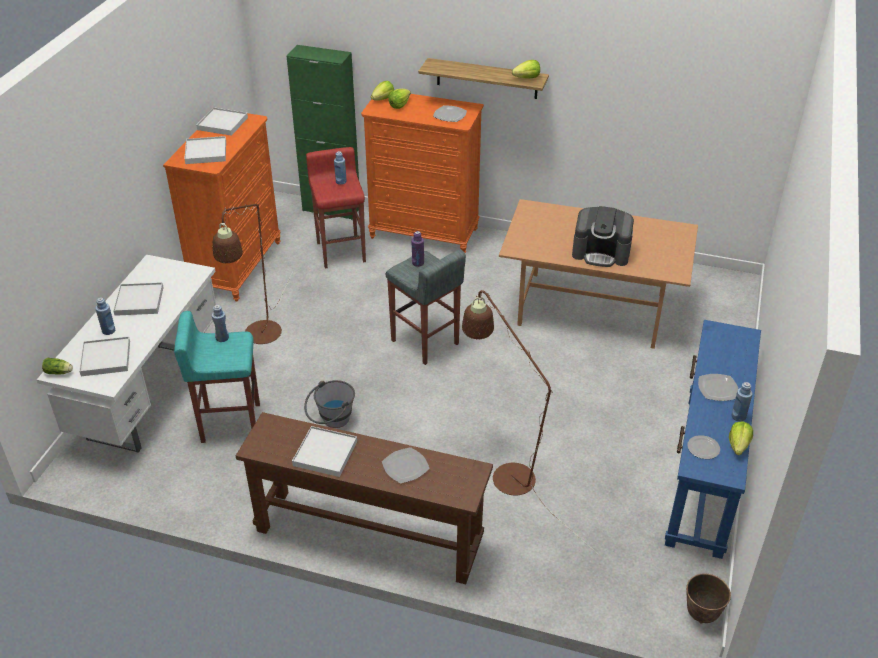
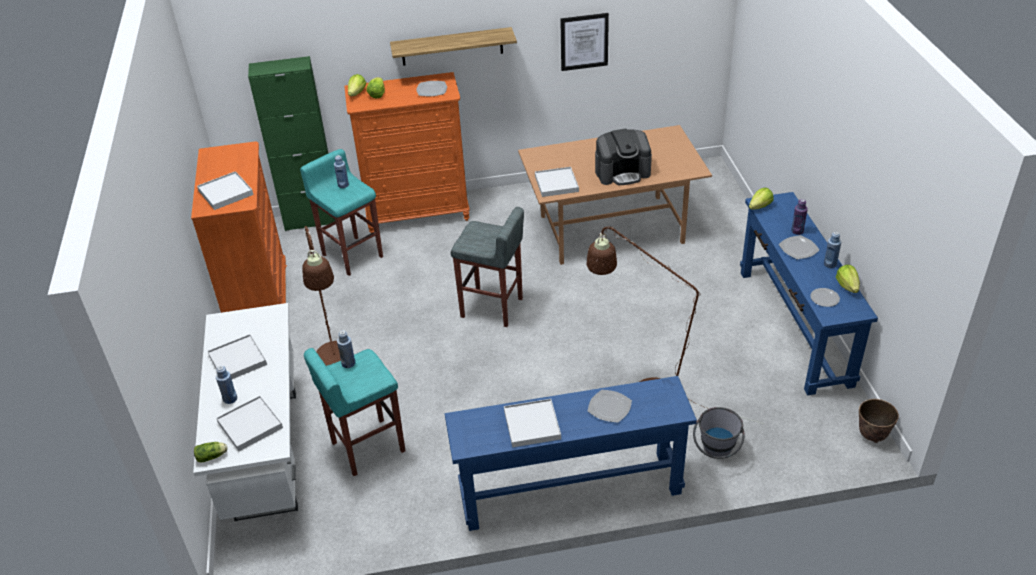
camera: 25 degrees left, 0 degrees up
(222, 124) = (218, 161): white tray -> white tray (556, 184)
(331, 421) = (462, 408): grey bucket -> grey bucket (716, 452)
(341, 251) = (352, 255): red stool -> turquoise stool
(368, 535) = (570, 490): brown console table -> blue console table
(418, 263) = (475, 233): purple bottle -> purple bottle (797, 231)
(527, 78) = (496, 35): lettuce -> lettuce (760, 207)
(623, 109) = (584, 41): none -> picture

